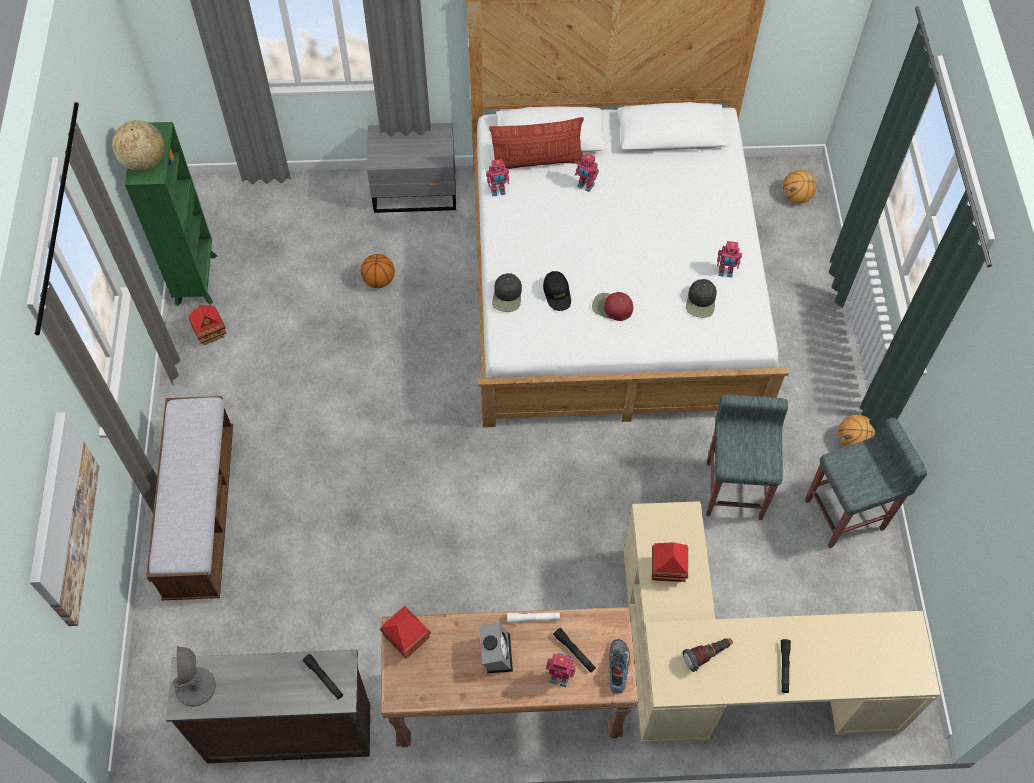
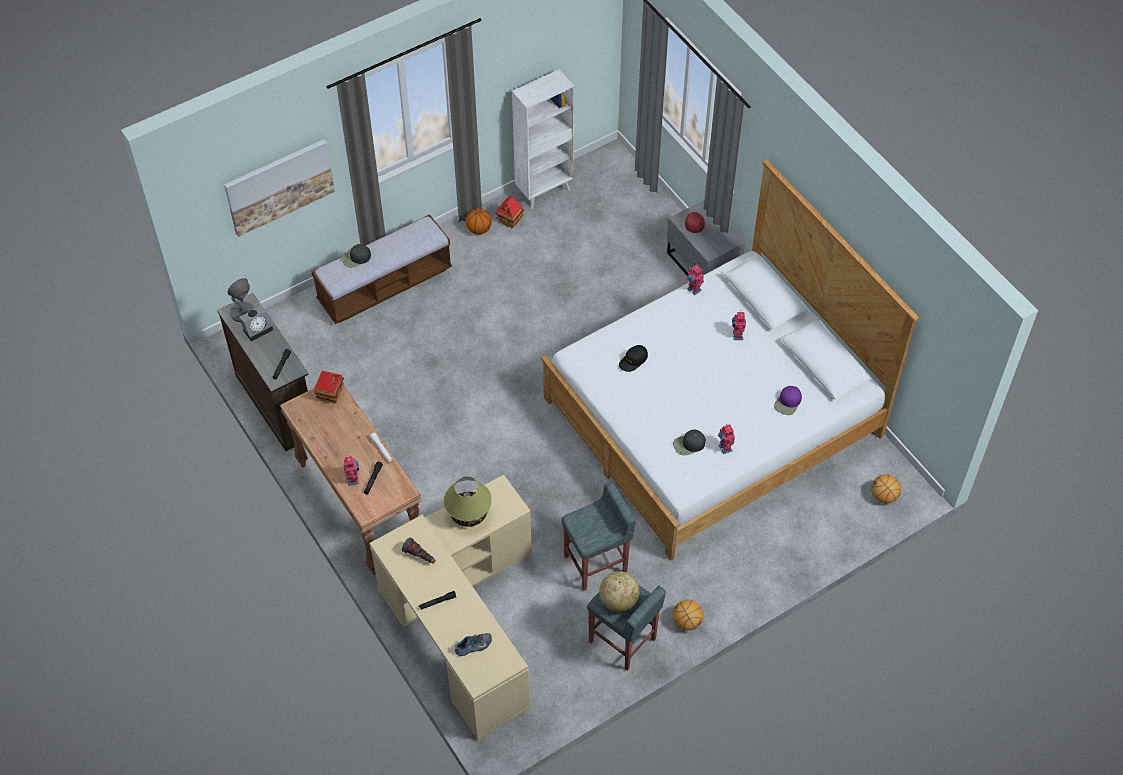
camera: 60 degrees right, 5 degrees down
(144, 162) = (534, 90): globe -> globe (619, 600)
(196, 278) = (544, 190): green bookcase -> white bookcase
(379, 280) = (614, 284): basketball -> basketball (479, 229)
(496, 652) = (349, 441): alarm clock -> alarm clock (258, 328)
(507, 296) = (612, 335): black cap -> black cap (356, 258)
(537, 162) = (735, 299): pillow -> none
(612, 307) = (646, 396): red cap -> red cap (693, 221)
(619, 668) = (376, 507): shoe -> shoe (474, 647)
(667, 570) = (468, 513): toy house -> table lamp
(701, 188) = (788, 402): none -> purple cap

